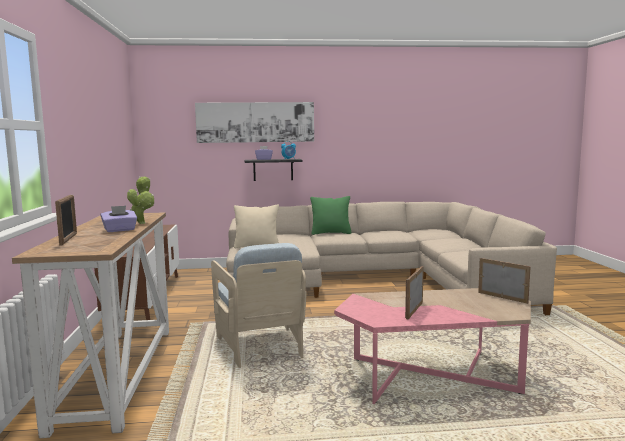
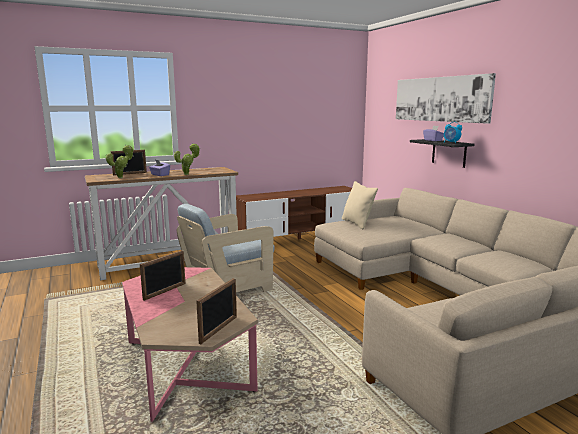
camera: 70 degrees right, 5 degrees up
(103, 241) = (122, 177): none -> potted plant
(331, 233) = (458, 237): green pillow -> none
(414, 310) = (165, 291): picture frame -> picture frame turned 120 degrees clockwise

